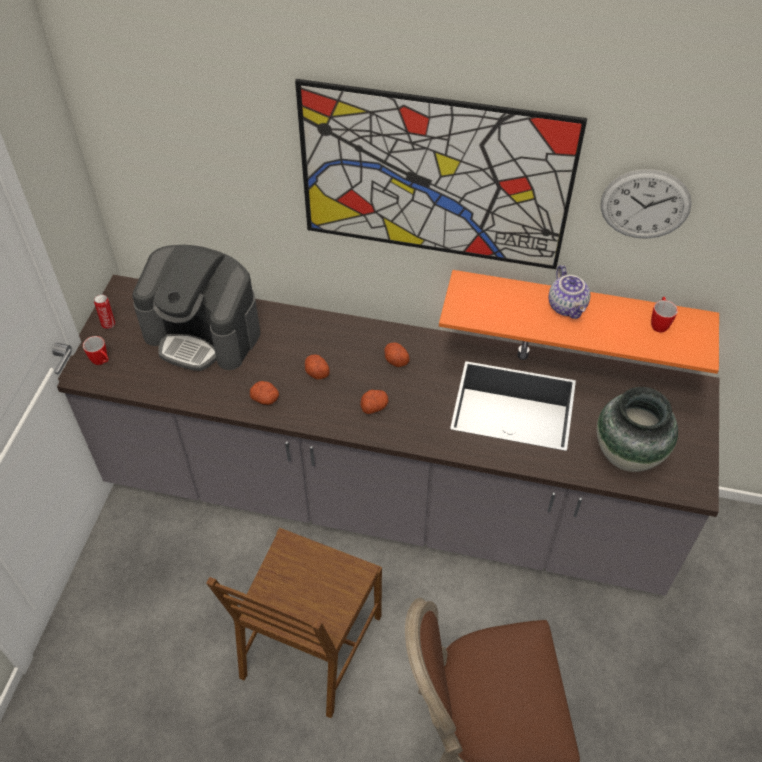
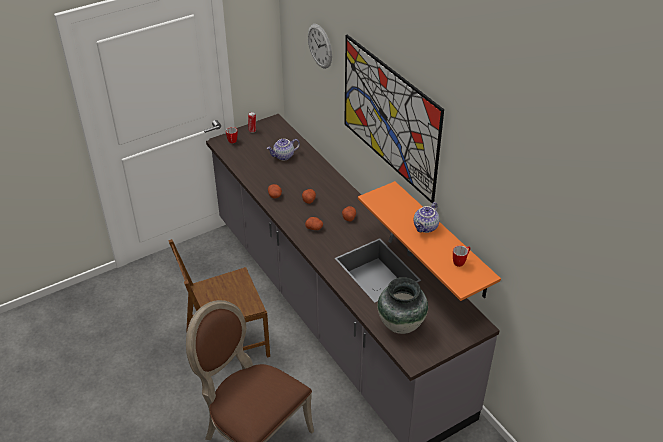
camera: 45 degrees right, 10 degrees down
(204, 333) = (283, 156): coffee machine -> teapot
(645, 204) = (467, 178): wall clock -> wall clock (320, 46)

